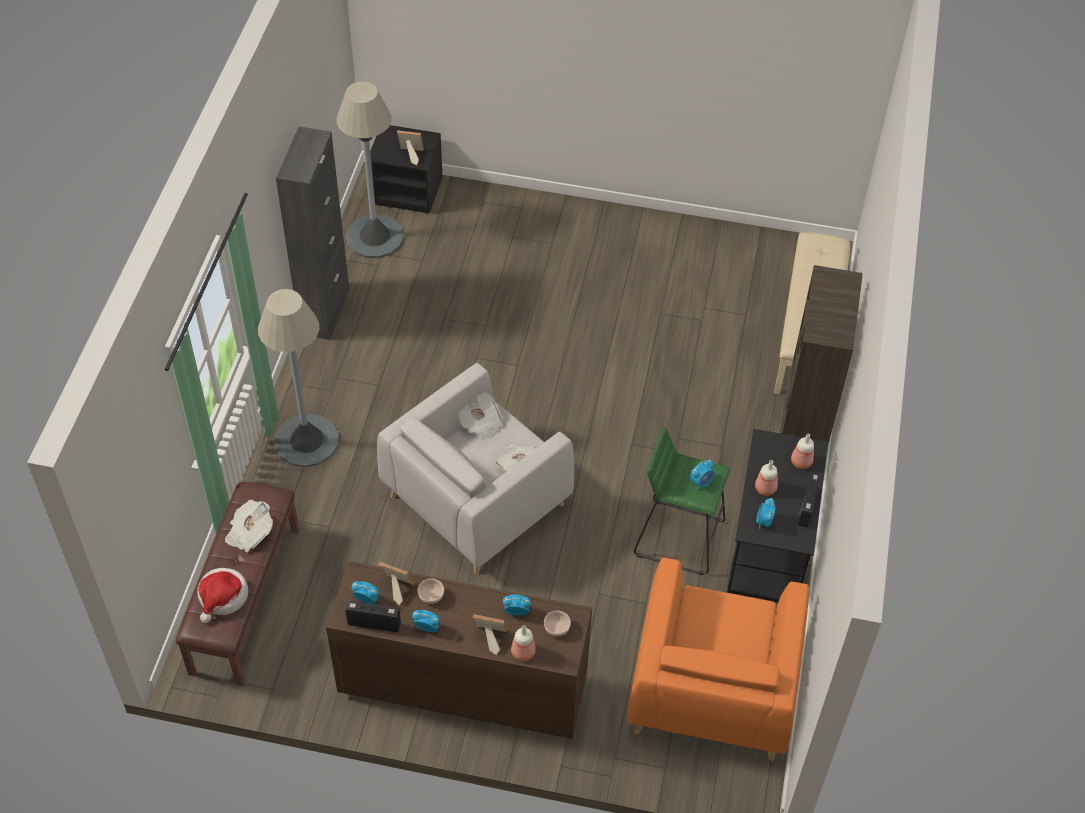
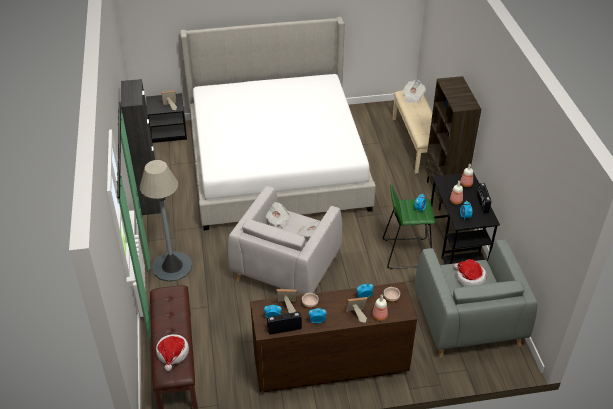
camera: 20 degrees left, 10 degrees down
(249, 533) = (172, 314): newspaper -> newspaper (412, 97)
(374, 237) = (161, 158): grey floor lamp -> none
(552, 303) = (276, 163): none -> bed
(712, 689) = (468, 321): orange armchair -> grey armchair
(727, 626) = (469, 278): none -> hat

